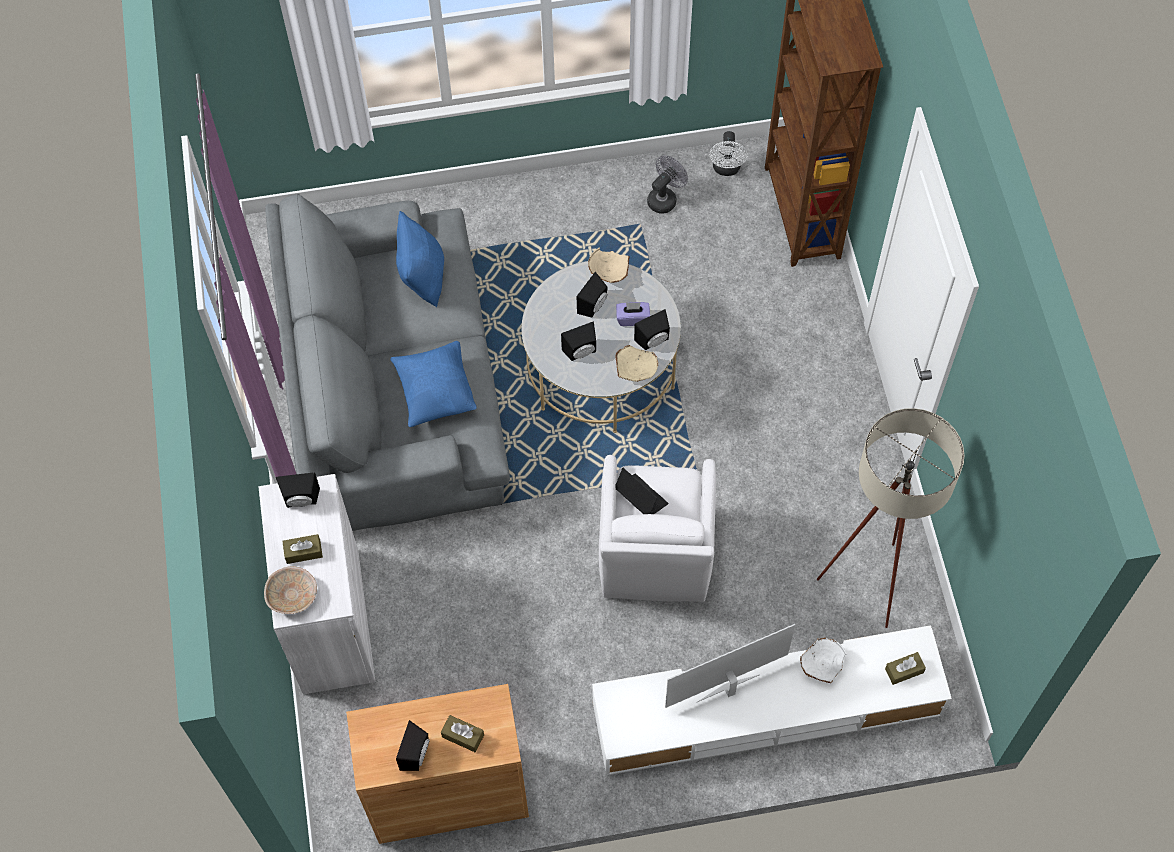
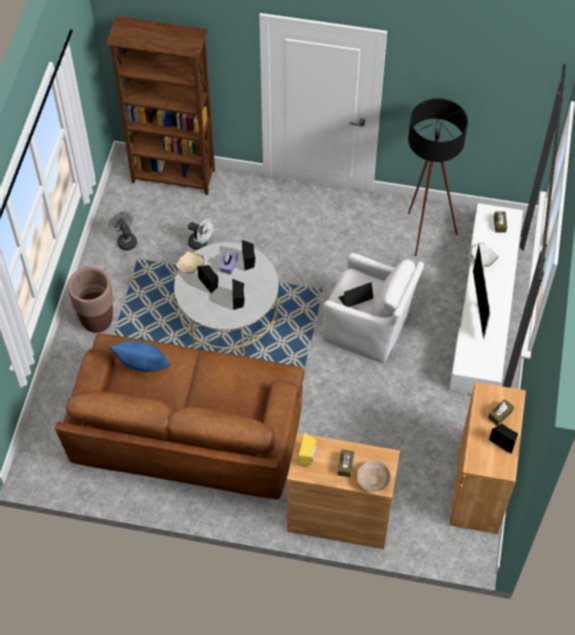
camera: 70 degrees left, 5 degrees down
(301, 501) = (308, 456): black speaker -> yellow speaker
(331, 621) = (339, 518): white cabinet -> brown cabinet
(394, 387) = (187, 431): grey sofa -> brown sofa
(435, 392) = (232, 385): blue pillow -> none
(520, 217) = (97, 320): none -> brown planter
(636, 370) = (265, 276): beige bowl -> none
(726, 169) = (122, 202): white fan -> white fan (201, 243)
(872, 575) = (423, 229): beige floor lamp -> black floor lamp

